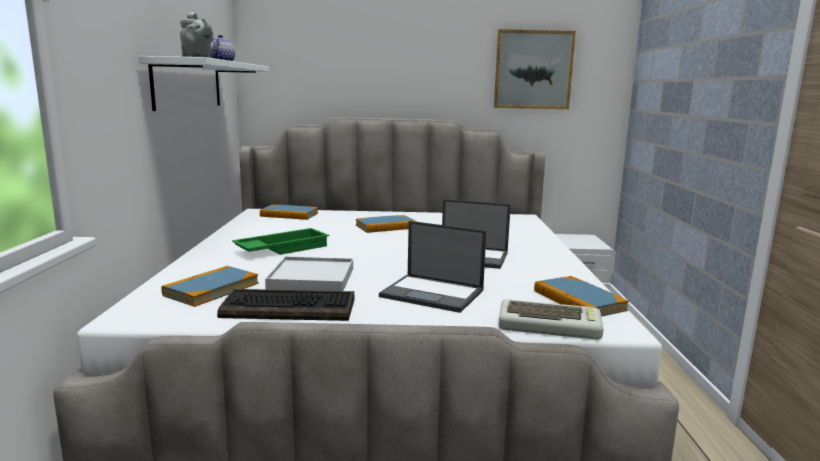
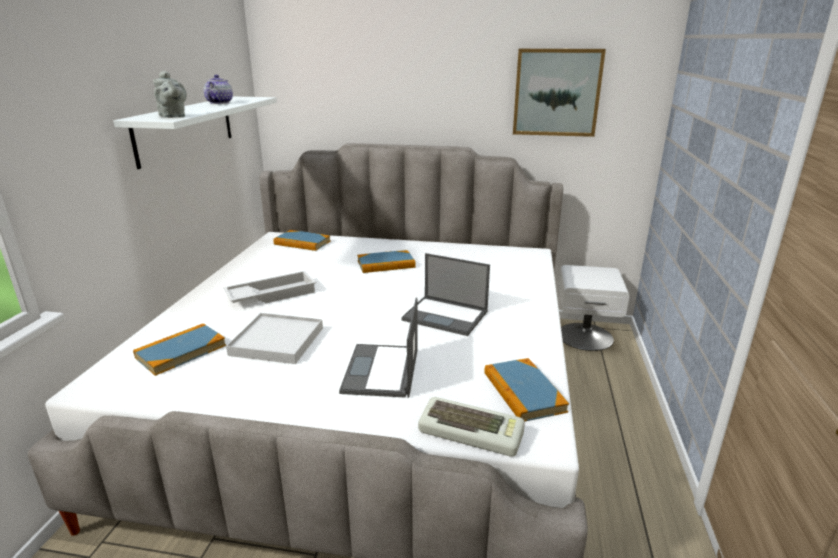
camera: 10 degrees right, 10 degrees up
(282, 248) = (271, 294): green tray -> white tray
(290, 308) = (237, 384): keyboard -> none
(433, 293) = (381, 371): laptop -> laptop turned 60 degrees clockwise

